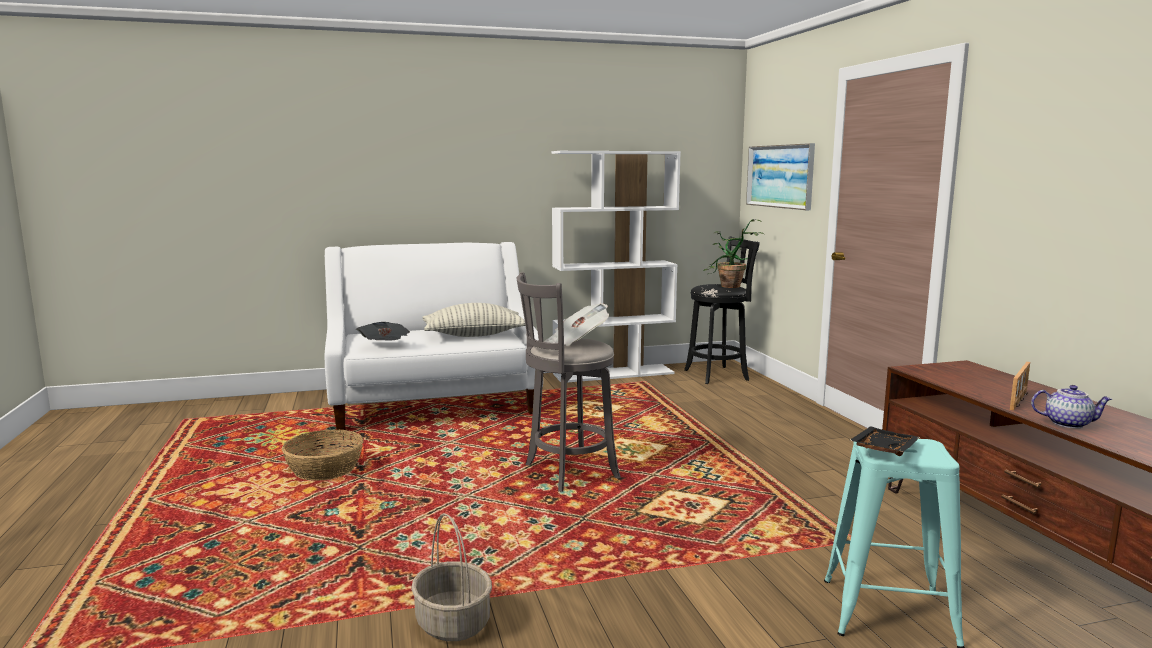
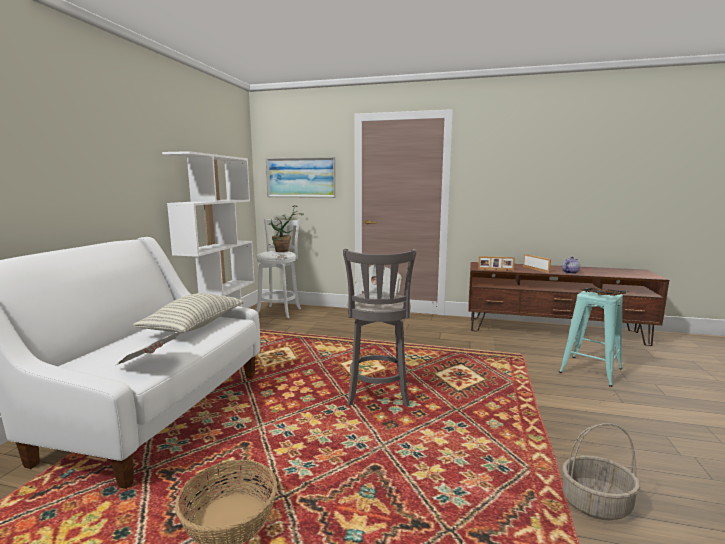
camera: 60 degrees left, 0 degrees up
(719, 375) = (279, 311): black stool -> white stool
(930, 378) = (495, 270): none -> picture frame

